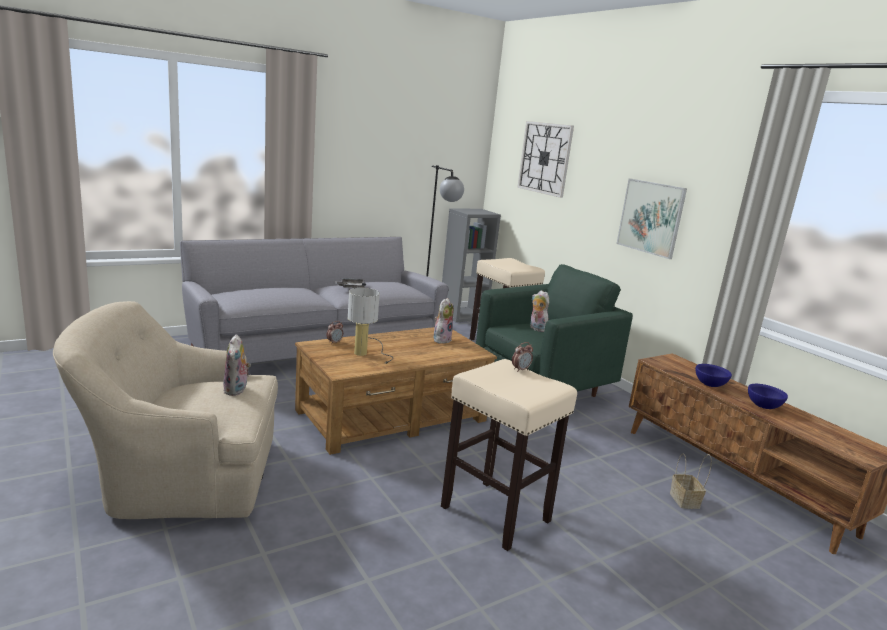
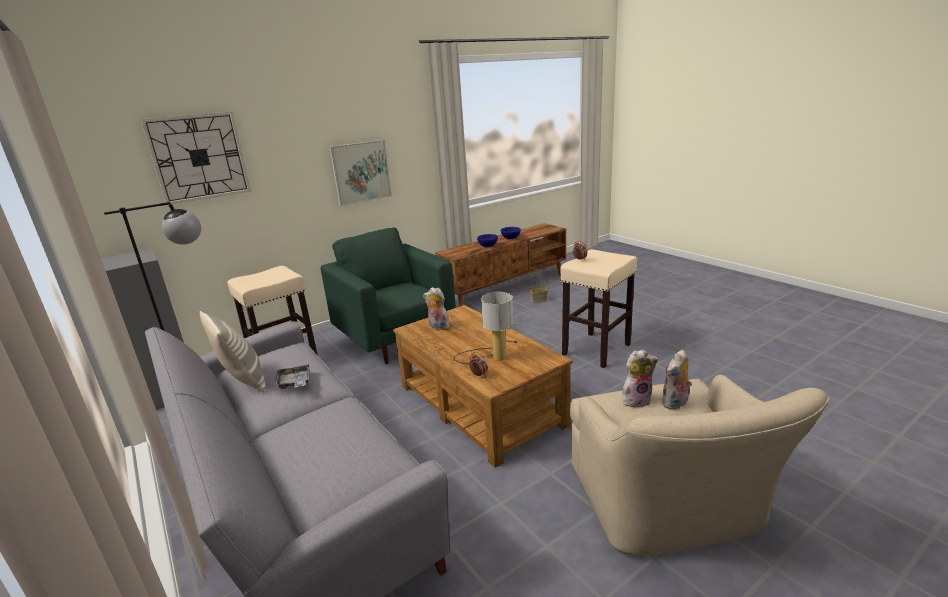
camera: 90 degrees left, 5 degrees up
(369, 280) = (243, 381): none -> pillow
(536, 329) = (388, 293): plush toy -> plush toy (675, 404)

